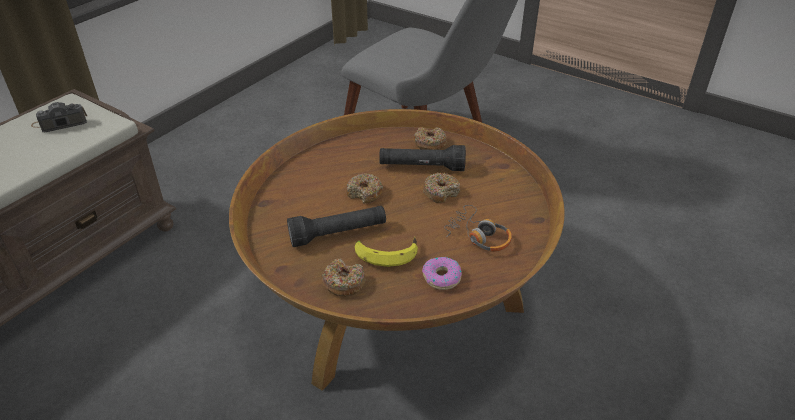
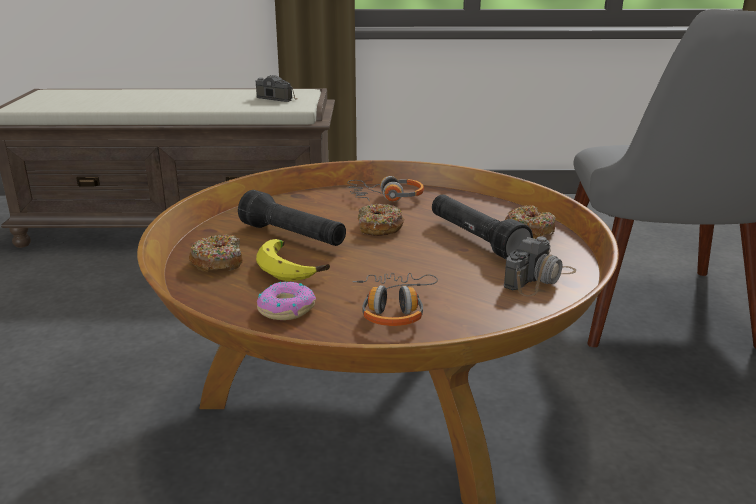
camera: 55 degrees right, 15 degrees down
(318, 168) = (385, 198): none -> headphones
(441, 192) = (446, 263): donut -> none
(490, 172) = (540, 278): none -> camera

